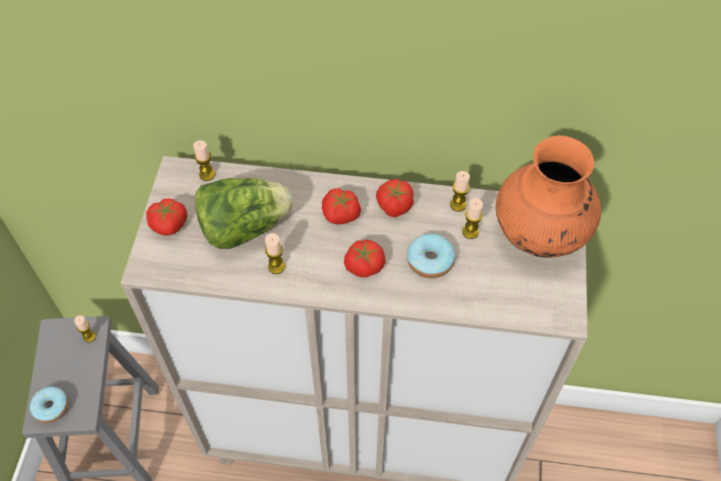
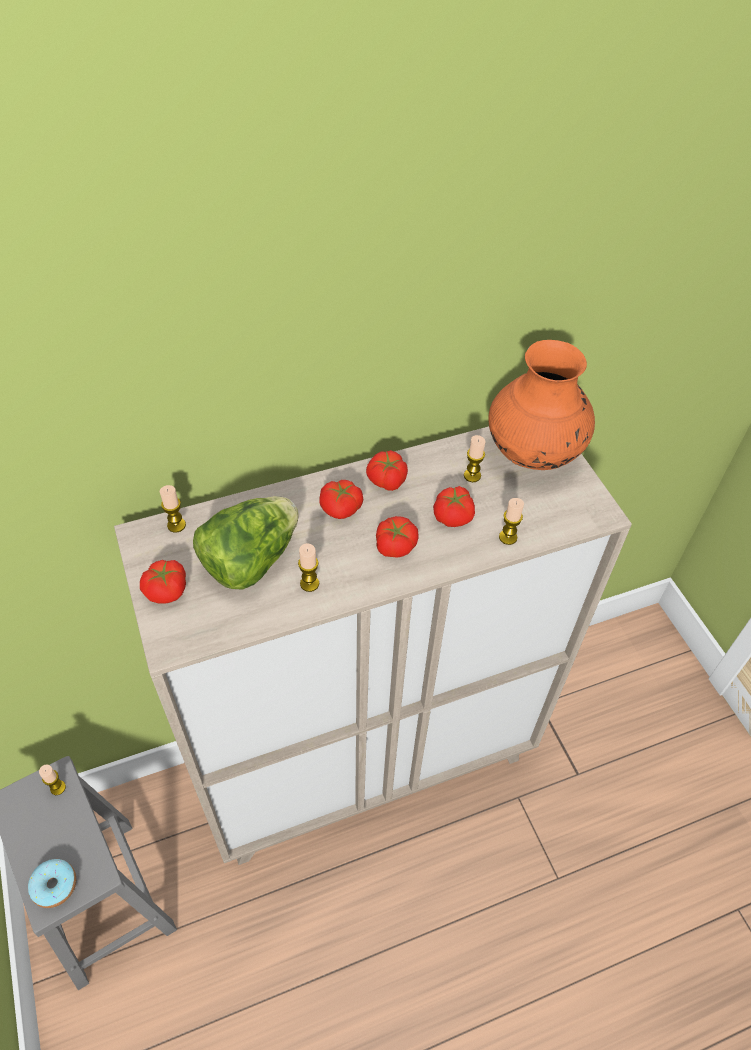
camera: 30 degrees left, 5 degrees down
(430, 261) = (453, 516): donut -> tomato
(458, 205) = (444, 456): candle -> candle (508, 537)

